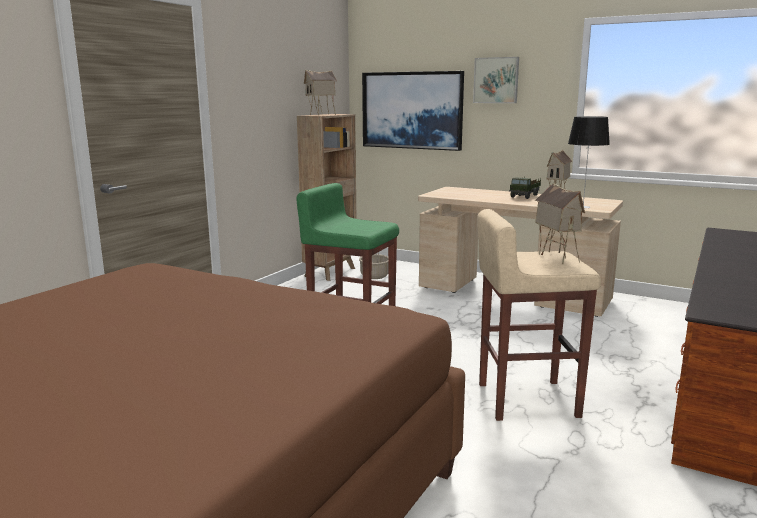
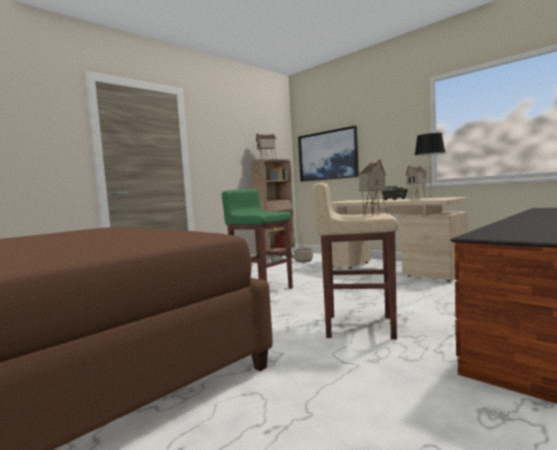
camera: 15 degrees right, 10 degrees down
(496, 80) = (377, 128): picture -> none

